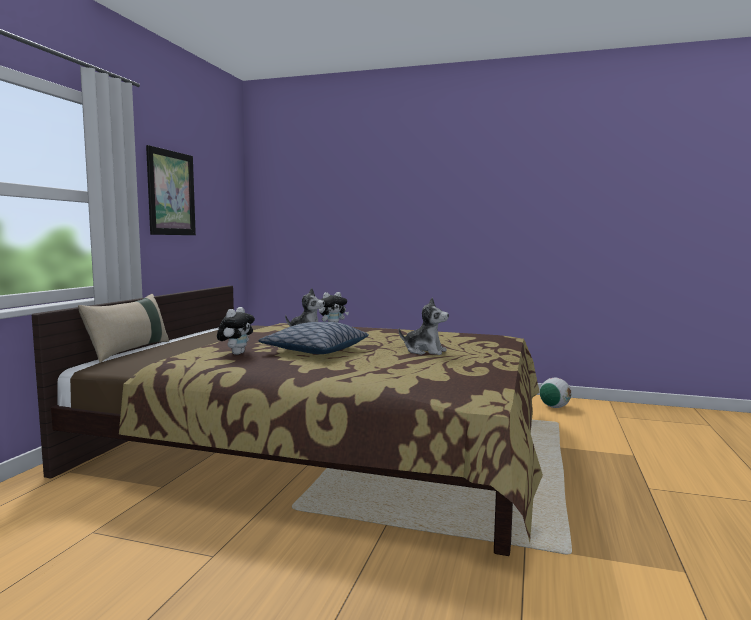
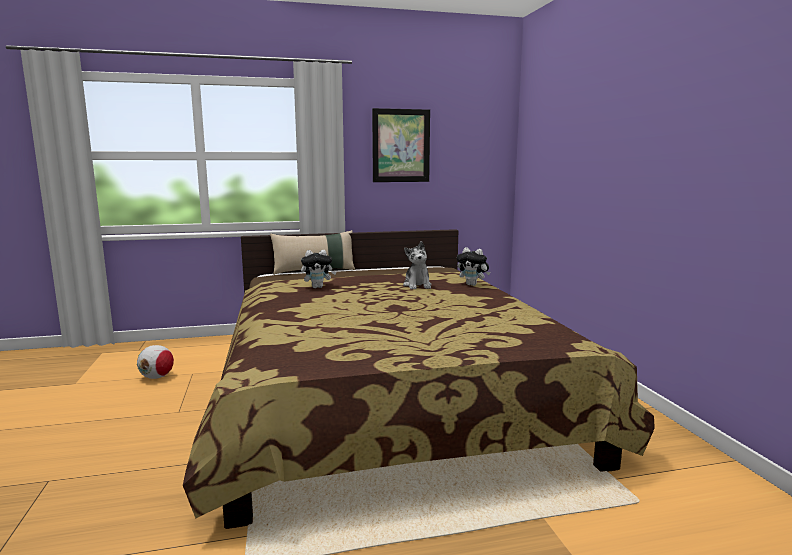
camera: 60 degrees right, 5 degrees up
(315, 350) = (354, 299): pillow -> none
(425, 351) = (407, 326): plush toy -> none
(554, 407) = (709, 489): football -> football (157, 377)

